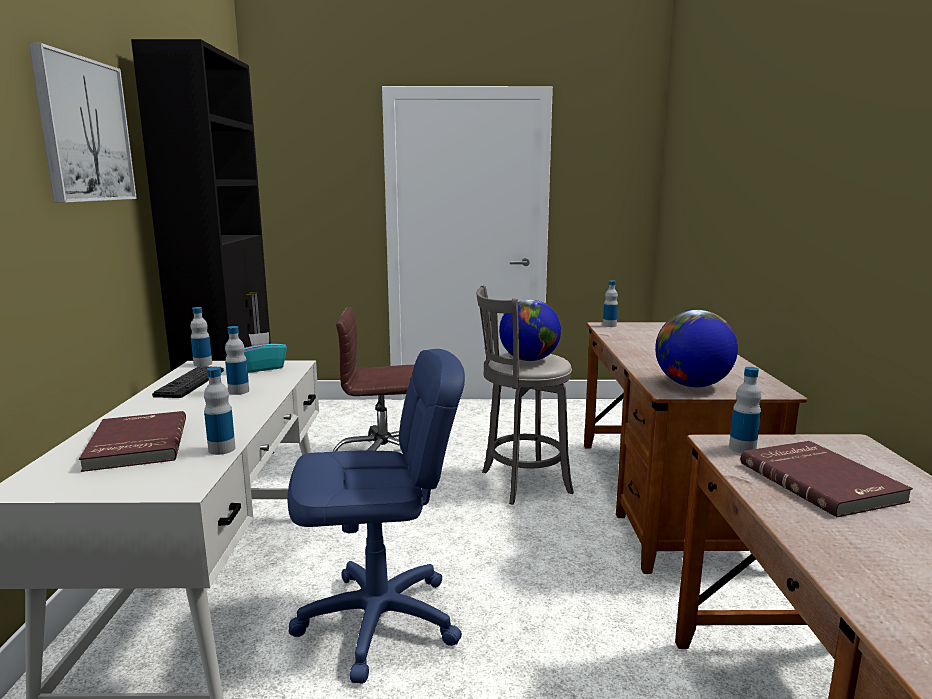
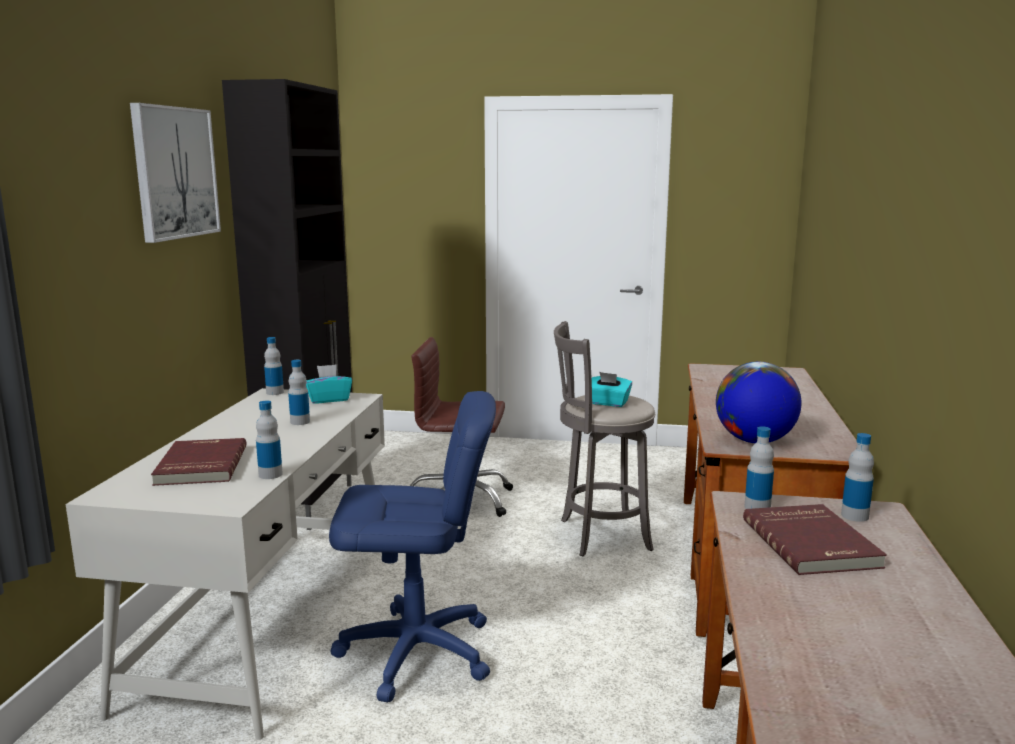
camera: 10 degrees right, 0 degrees up
(190, 383) = (259, 411): keyboard -> none
(529, 360) = (608, 403): globe -> turquoise tissue box
(609, 325) = (711, 368): bottle -> bottle (854, 516)

